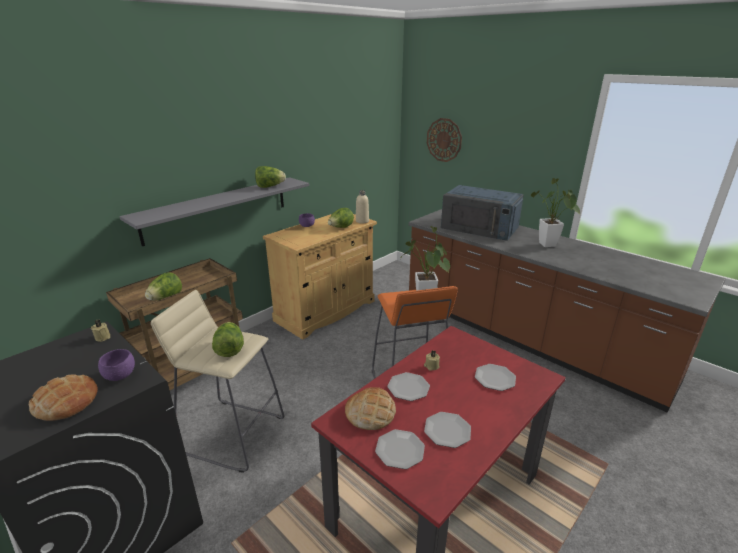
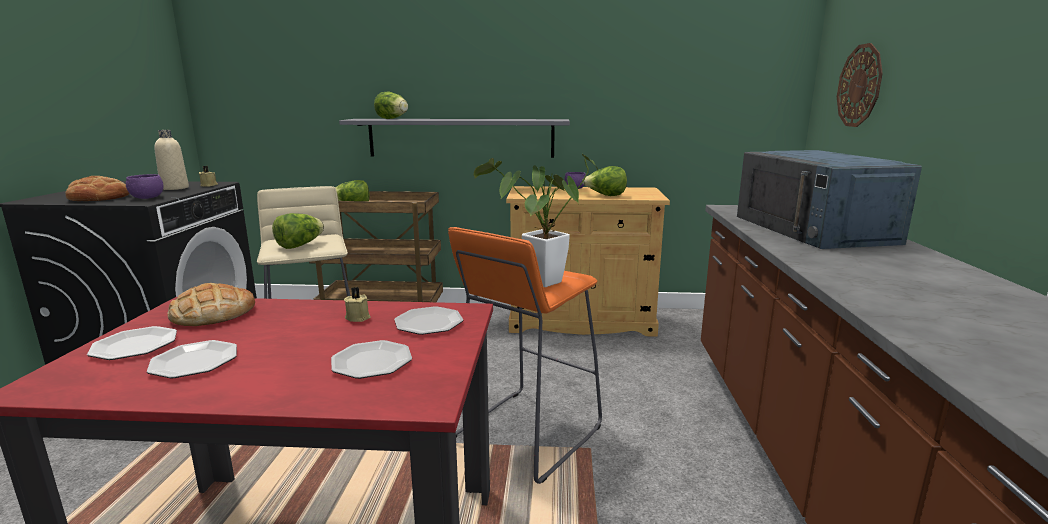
camera: 50 degrees right, 10 degrees down
(270, 187) = (520, 119): lettuce -> lettuce (393, 119)
(362, 221) = (650, 196): beige bottle -> beige bottle (175, 188)
(409, 388) = (287, 318): plate -> plate (429, 323)
(549, 246) = (902, 274): potted plant -> none

